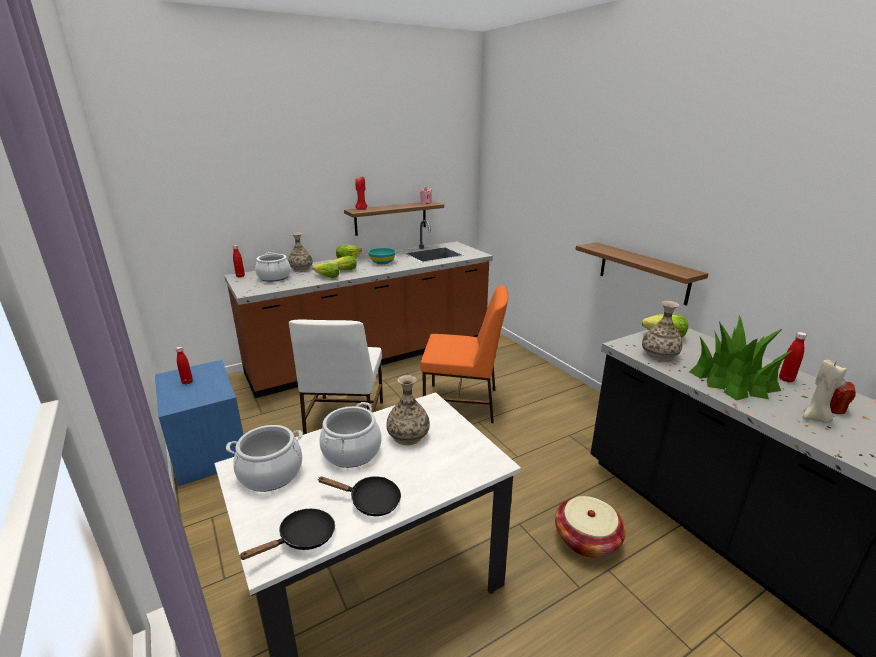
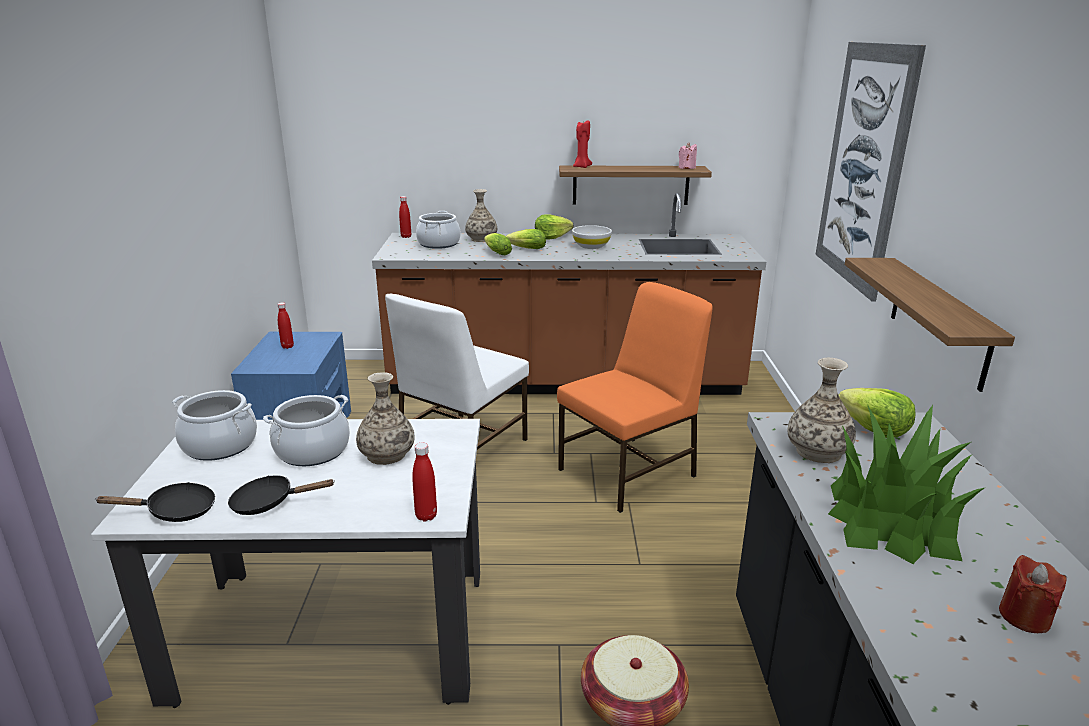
camera: 30 degrees right, 0 degrees up
(370, 501) = (269, 503): black frying pan -> black frying pan turned 135 degrees clockwise
(382, 262) = (591, 246): turquoise bowl -> white bowl
(462, 403) = (629, 472): orange chair -> orange chair turned 75 degrees counterclockwise
(556, 192) = (863, 166): none -> picture
(786, 379) = (1006, 550): red bottle -> red bottle (426, 516)
(815, 418) = (957, 618): beige candle -> none

